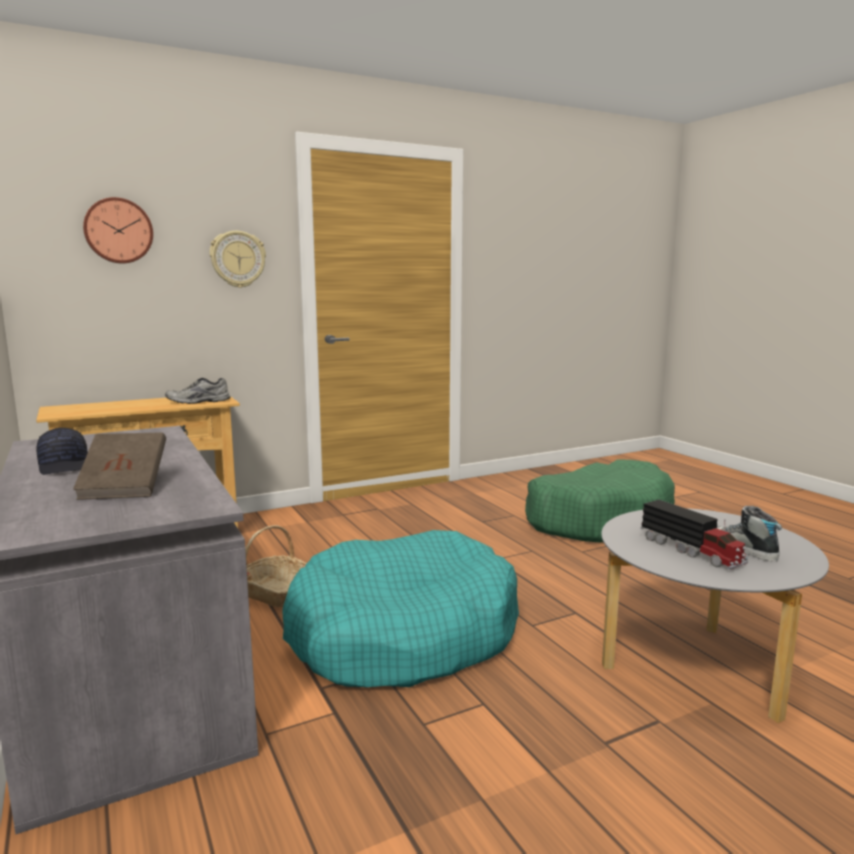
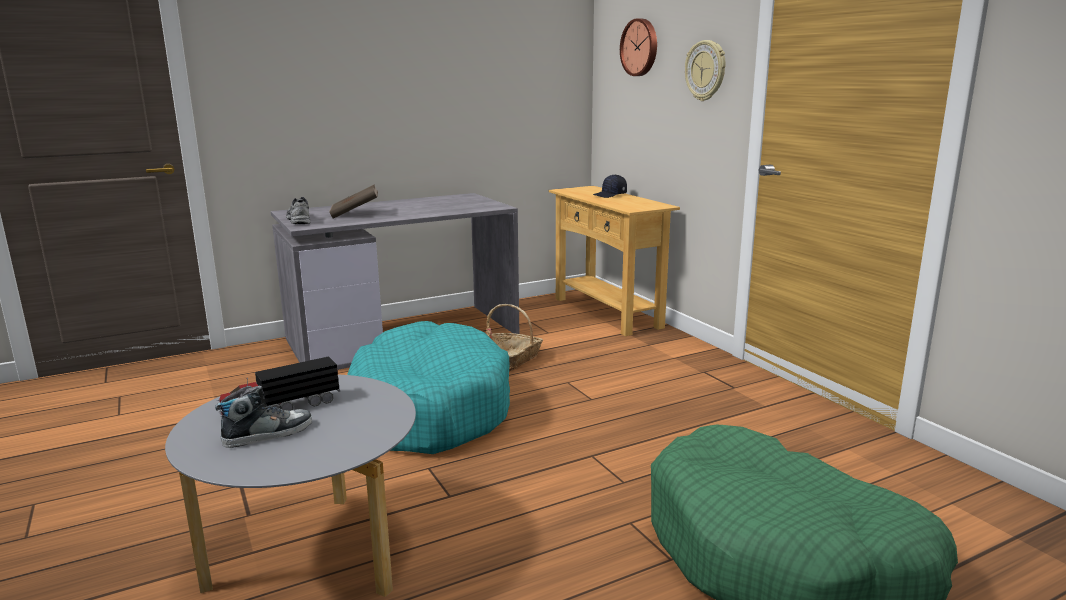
camera: 90 degrees right, 5 degrees up
(65, 466) = (406, 204): black cap -> black cap (610, 195)
(198, 402) = (626, 205): grey shoe -> grey shoe (298, 219)

